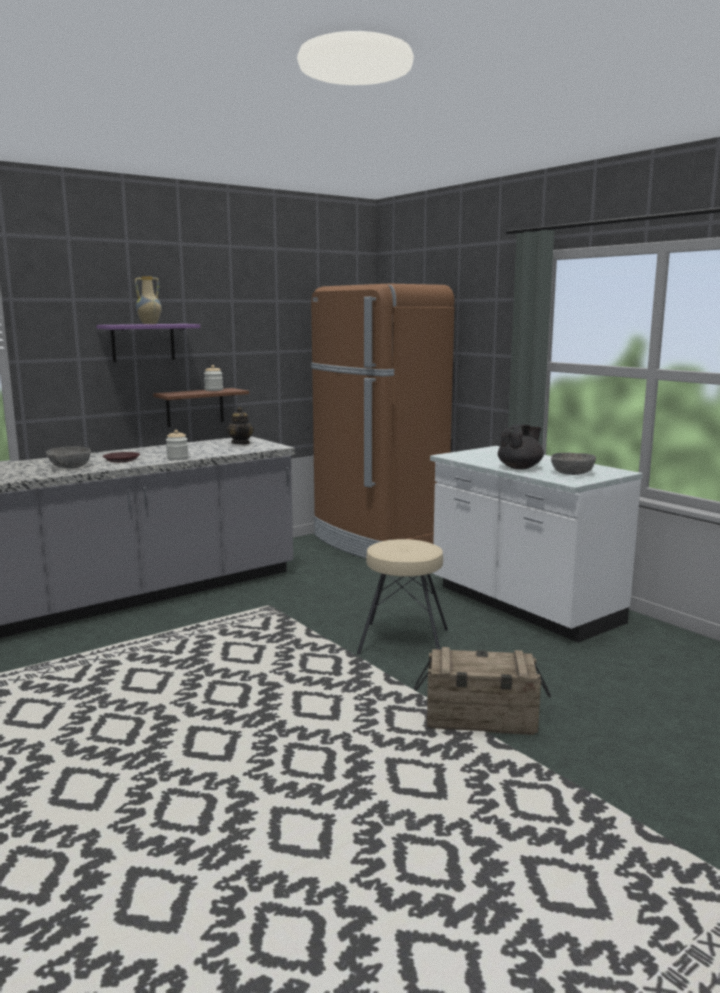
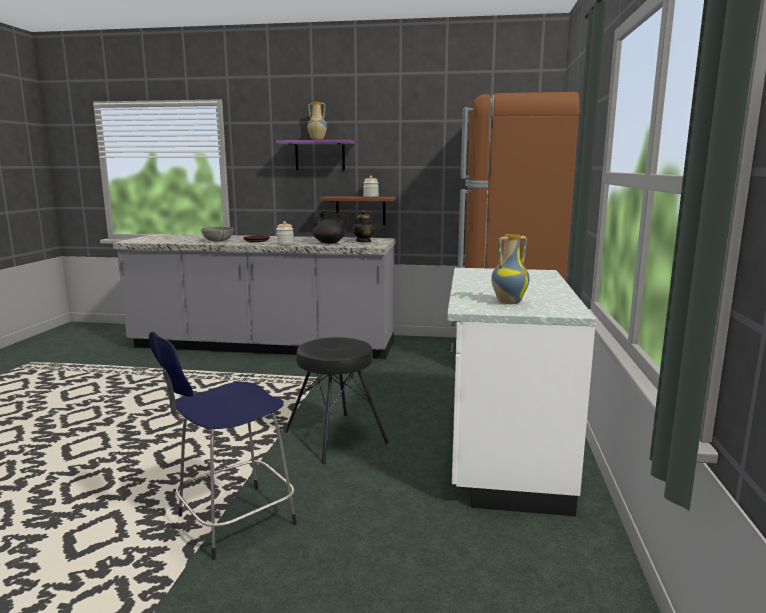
camera: 45 degrees right, 0 degrees up
(403, 640) = (336, 436): beige stool -> black stool
(480, 719) = (232, 521): crate -> blue stool
(520, 467) = (481, 289): black teapot -> black teapot (330, 243)
(572, 473) = (508, 302): grey bowl -> vase

